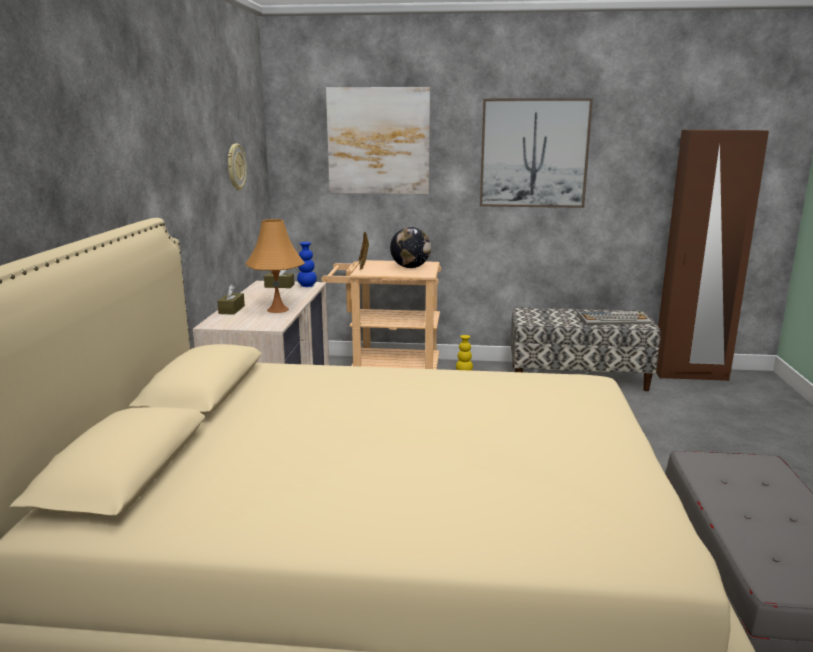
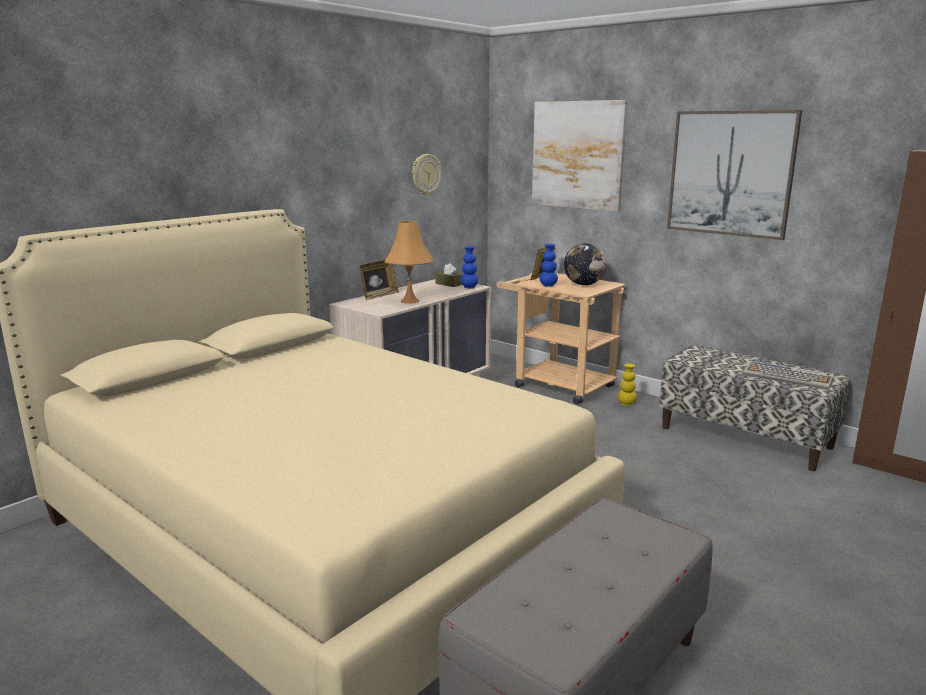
camera: 35 degrees right, 0 degrees up
(231, 310) = (379, 295): brown tissue box -> picture frame
(383, 273) = (548, 285): none -> blue vase

